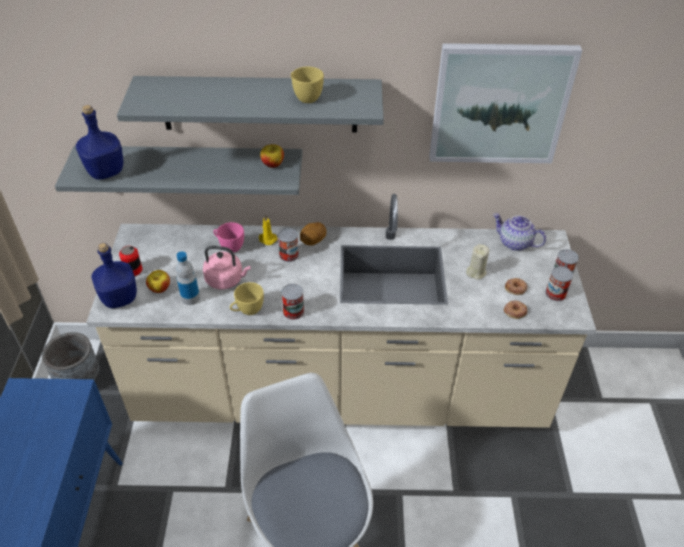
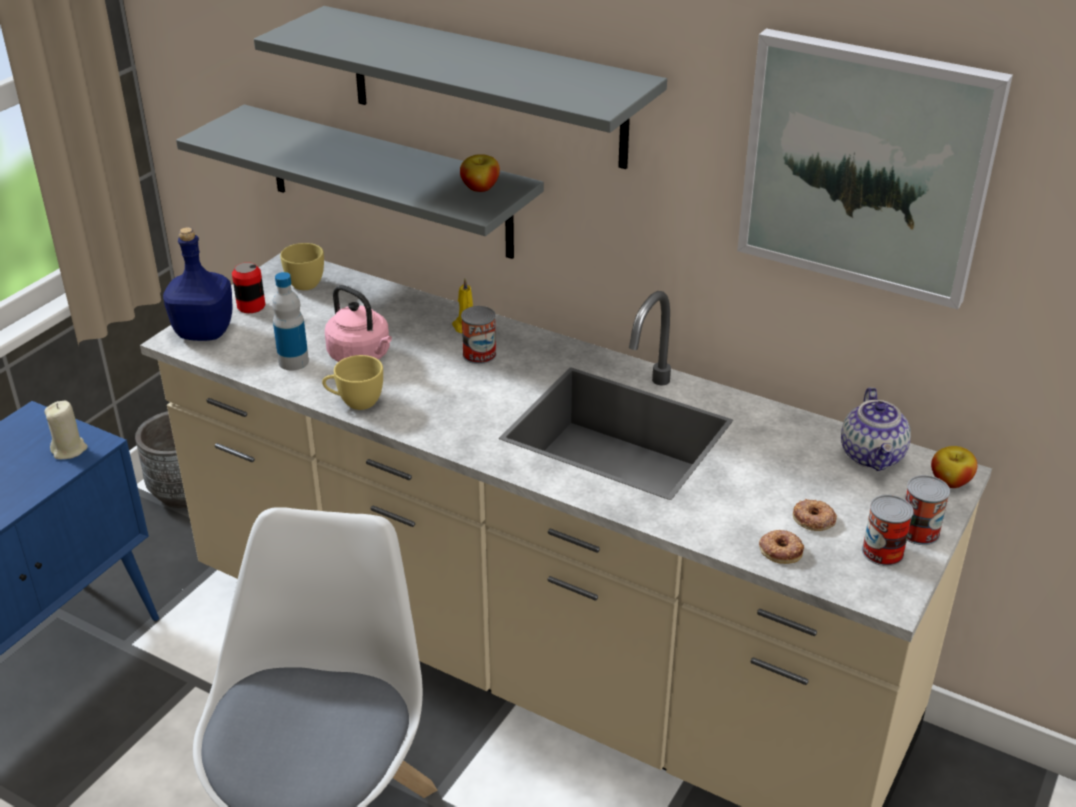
camera: 30 degrees right, 10 degrees down
(105, 171) = (251, 139): blue bottle -> none
(160, 288) = (265, 337): apple -> apple (950, 481)
(229, 246) = (404, 318): pink cup -> none
(293, 311) = (419, 426): can -> none
(305, 97) = (524, 73): yellow cup -> yellow cup (304, 282)
(313, 241) = (531, 349): potato -> none
(476, 272) = (762, 473): beige candle -> beige candle (69, 450)
(514, 243) = (873, 456): teapot -> teapot turned 150 degrees counterclockwise

